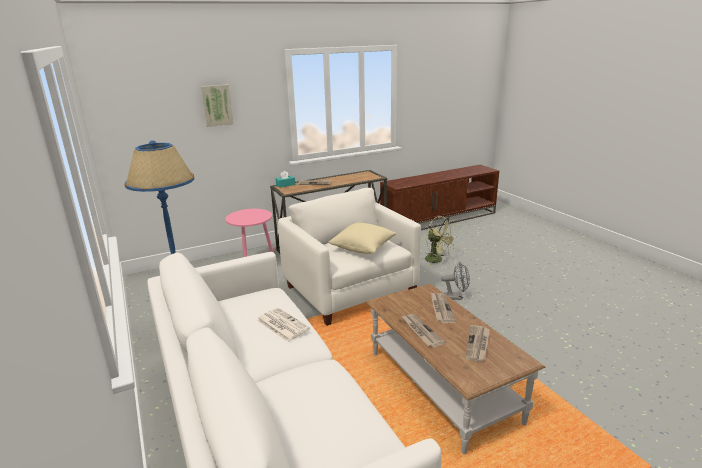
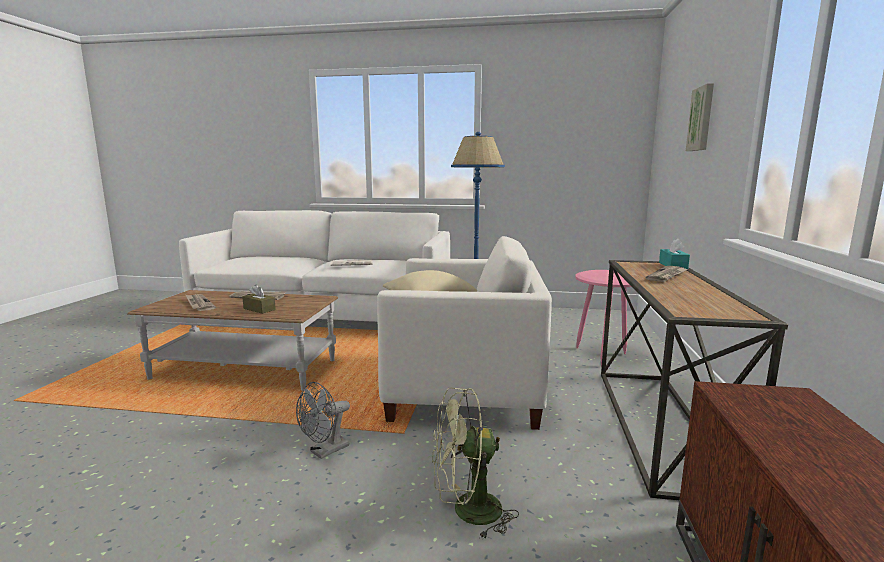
camera: 125 degrees right, 10 degrees down
(441, 309) = (259, 309): newspaper -> brown tissue box

